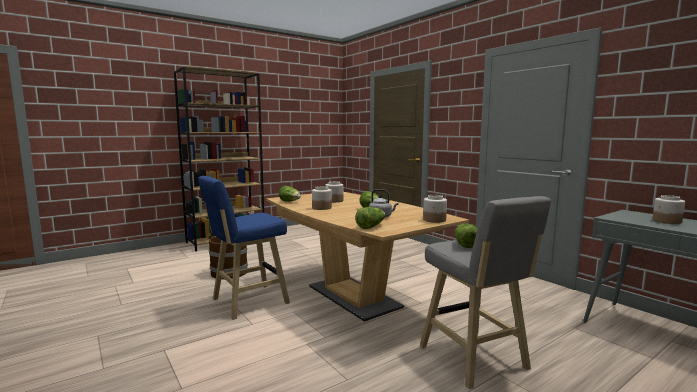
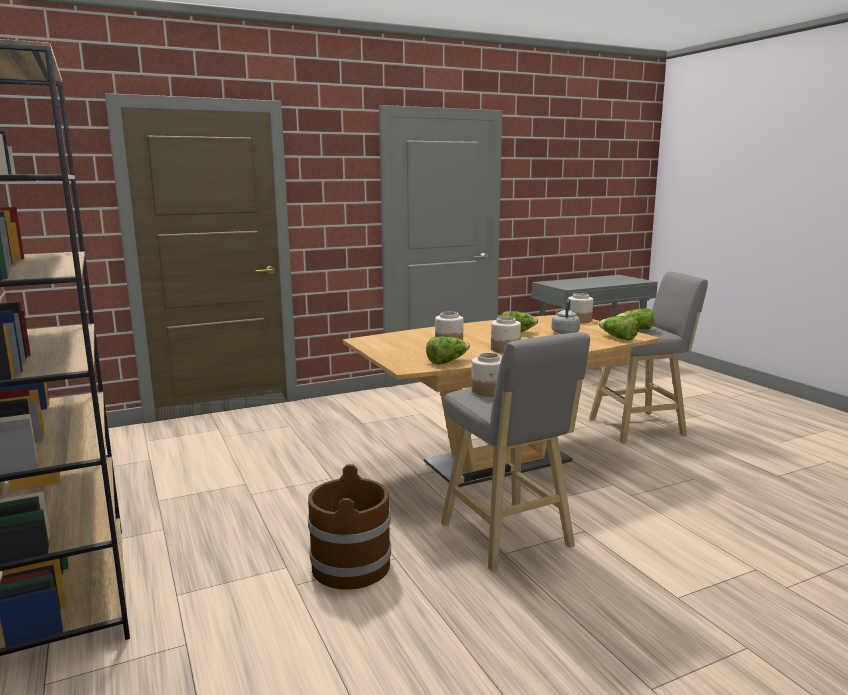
camera: 80 degrees left, 5 degrees up
(247, 302) = (508, 538): blue stool -> grey stool
(667, 221) = (580, 282): jar -> jar (488, 391)

